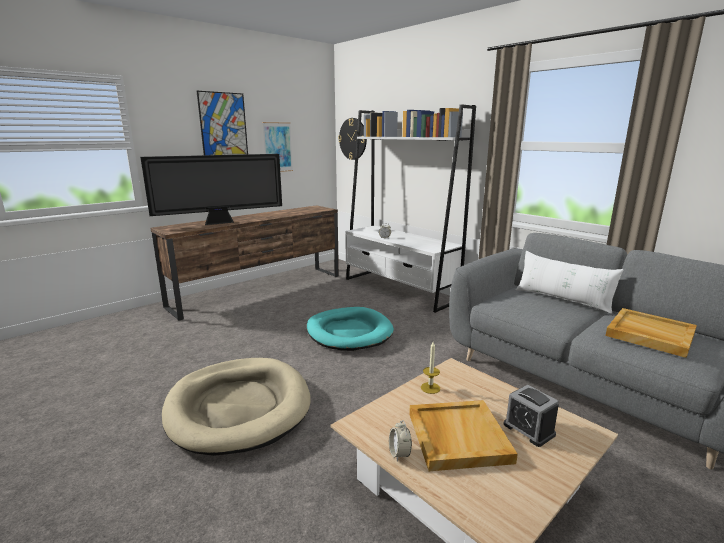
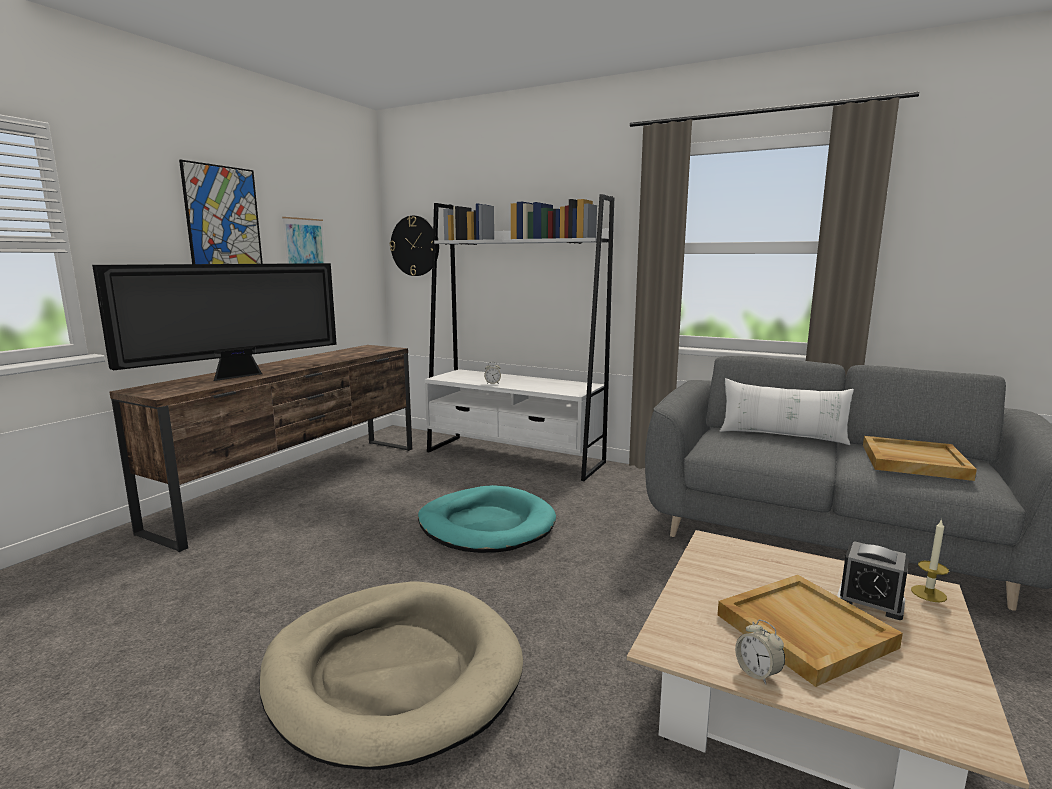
camera: 20 degrees left, 5 degrees down
(430, 388) = (709, 574): candle -> candle (928, 593)

